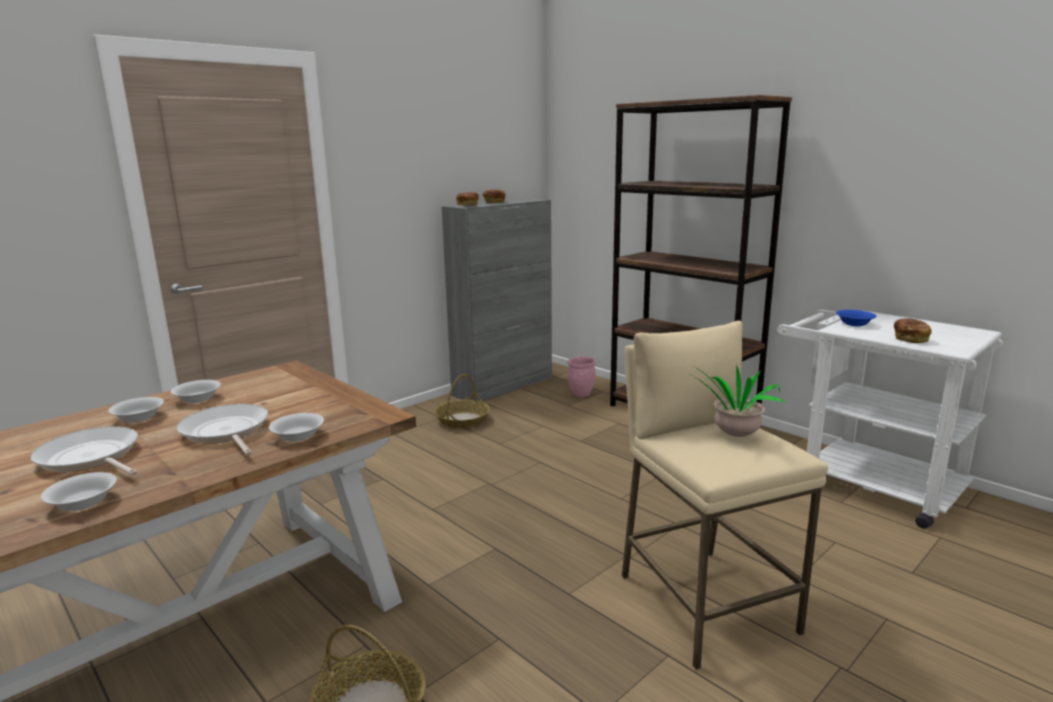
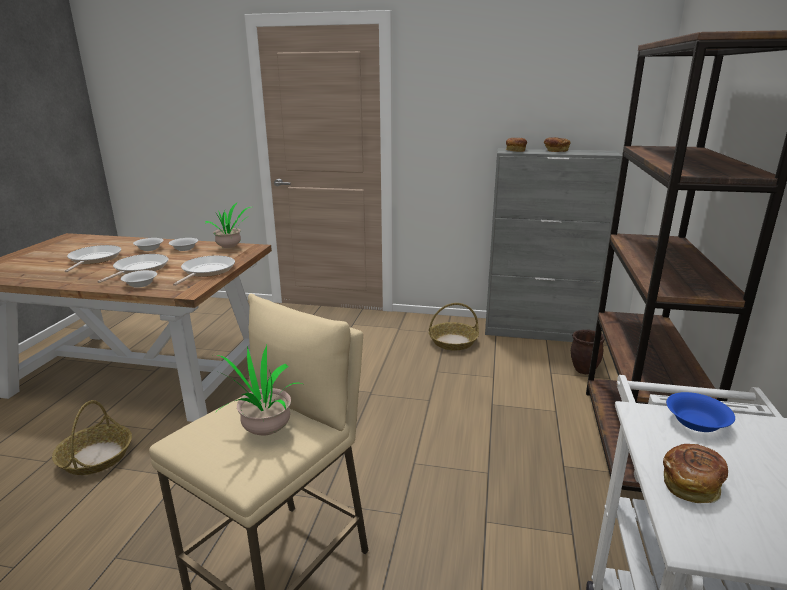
camera: 55 degrees right, 5 degrees up
(83, 503) = (40, 276): white bowl -> none
(261, 377) = (231, 248): none -> potted plant
(326, 398) = (206, 271): none -> frying pan
(581, 394) = (583, 370): pink planter -> brown planter

